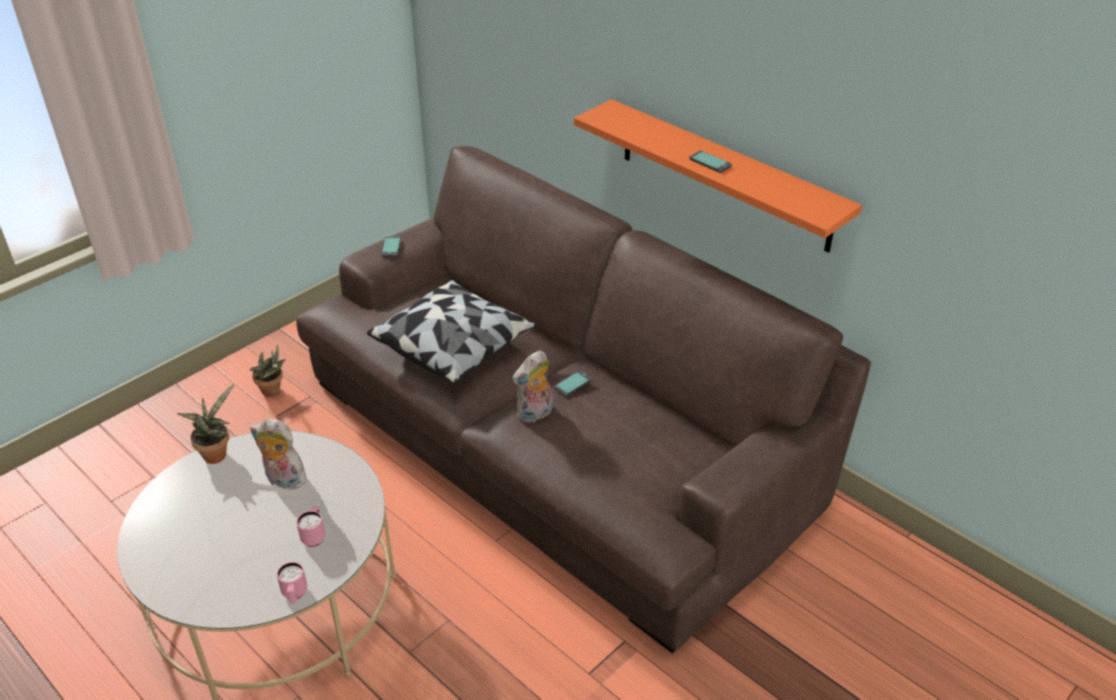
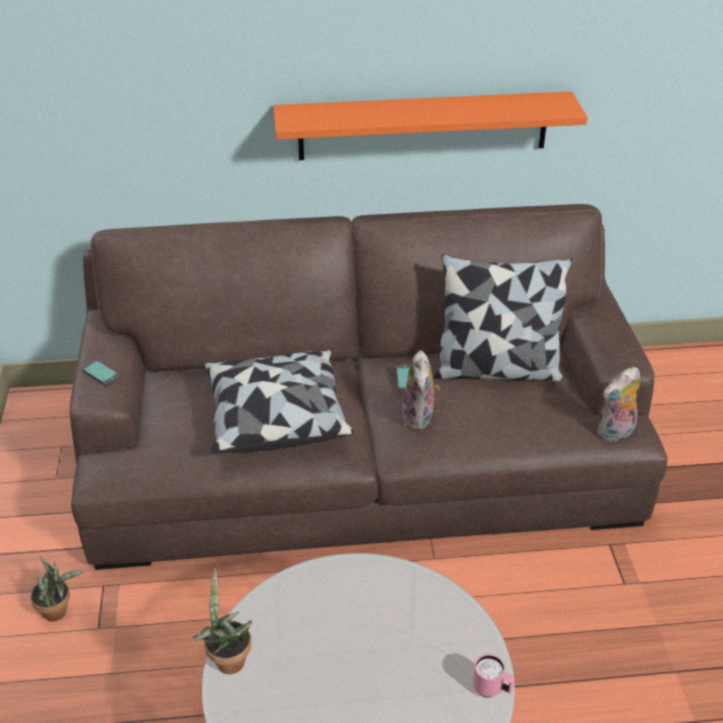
camera: 50 degrees left, 0 degrees up
(283, 480) = (325, 624): plush toy -> plush toy (615, 433)
(314, 536) = (426, 637): pink mug -> none
(646, 425) = (497, 369): none -> pillow
(710, 162) = (436, 112): phone -> none

